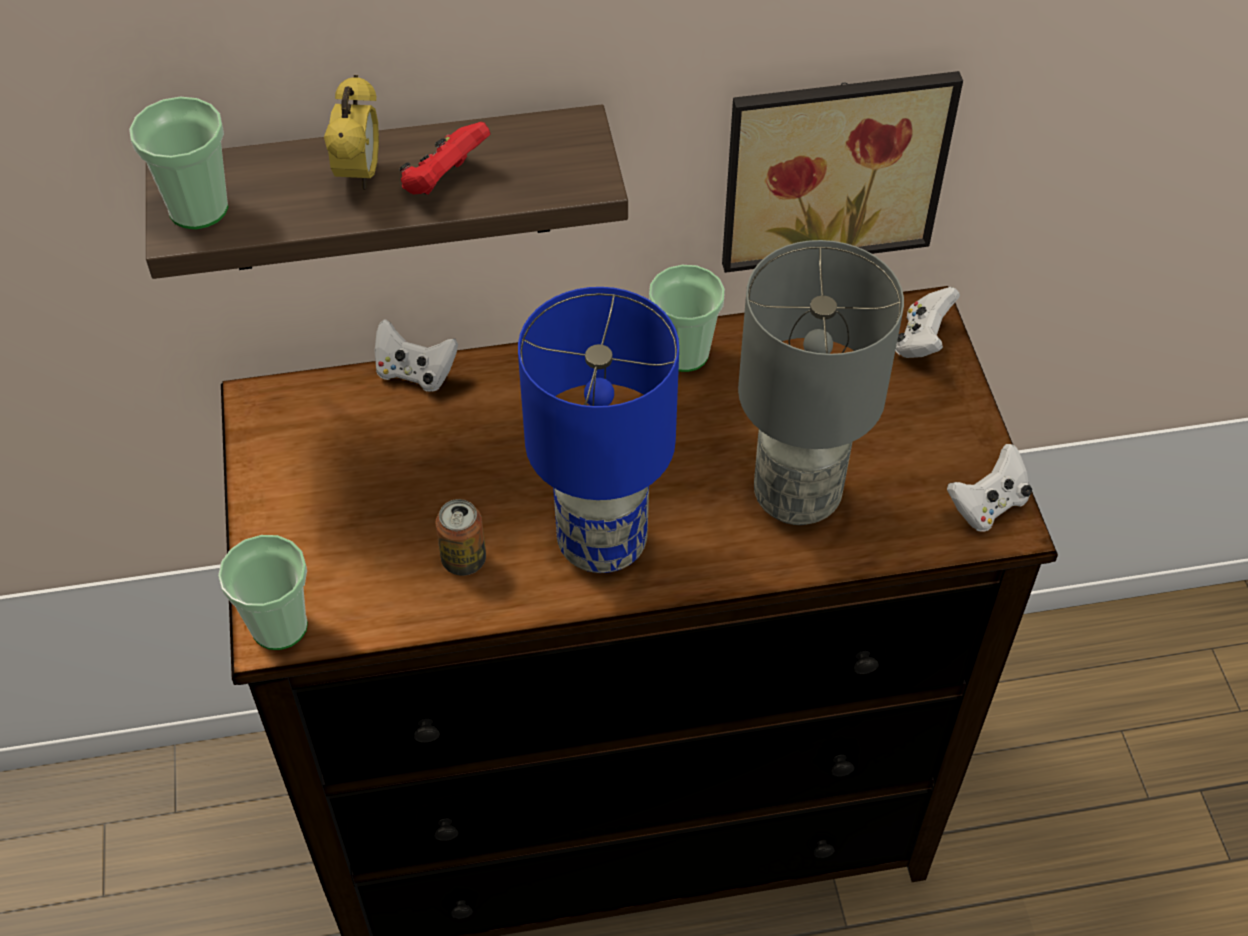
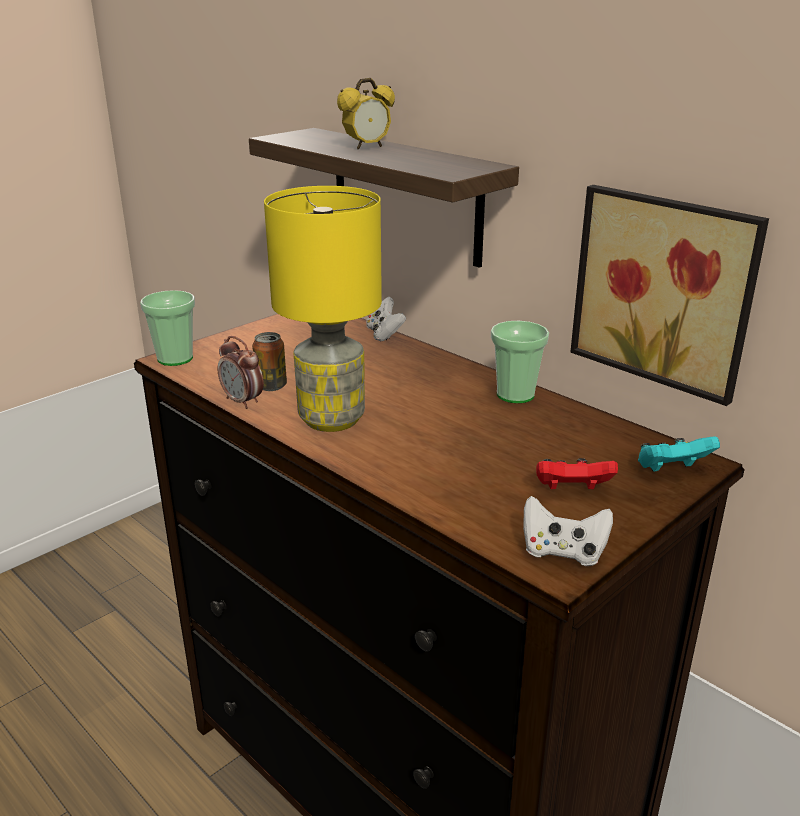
camera: 55 degrees right, 25 degrees down
(198, 209) = (294, 136): cup -> none
(444, 181) = (392, 156): red game controller -> red game controller (571, 490)
(482, 607) = (243, 401): none -> alarm clock
(600, 544) = (330, 418): blue table lamp -> yellow table lamp
(795, 495) = (457, 468): grey table lamp -> none
(922, 341) = (671, 470): white game controller -> turquoise game controller

